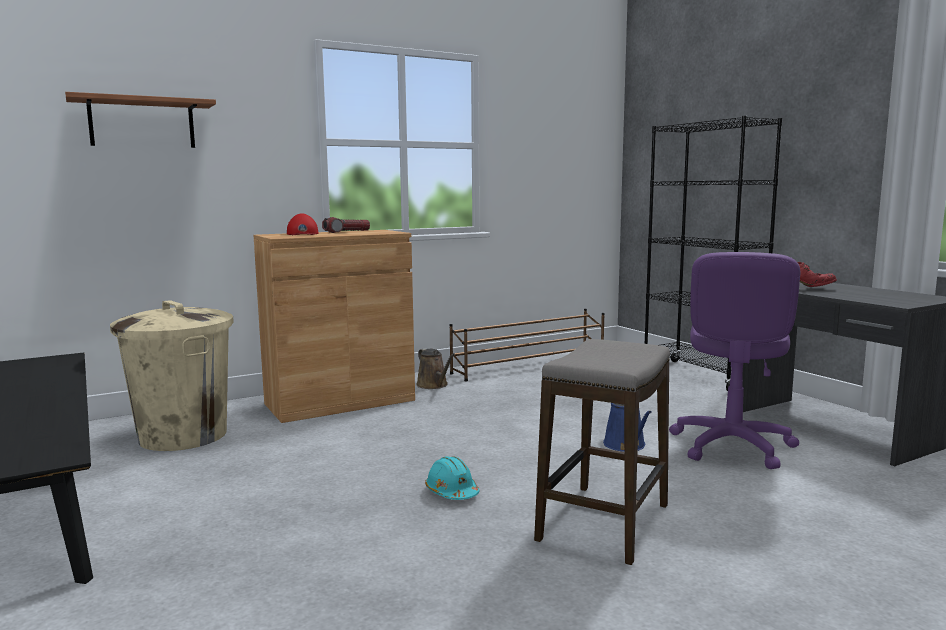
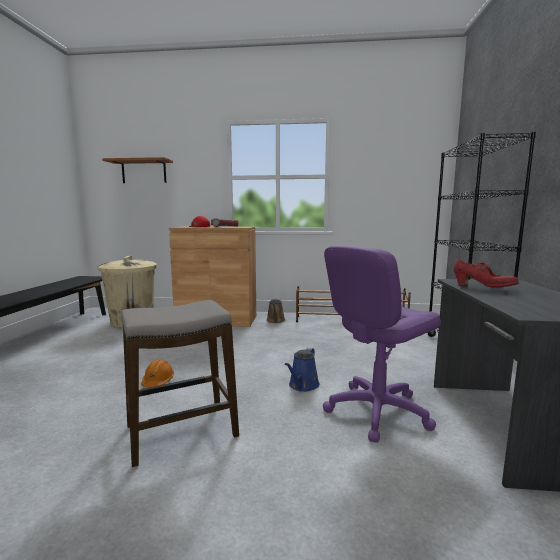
camera: 35 degrees right, 0 degrees up
(452, 492) = (158, 381): turquoise hard hat -> orange hard hat

